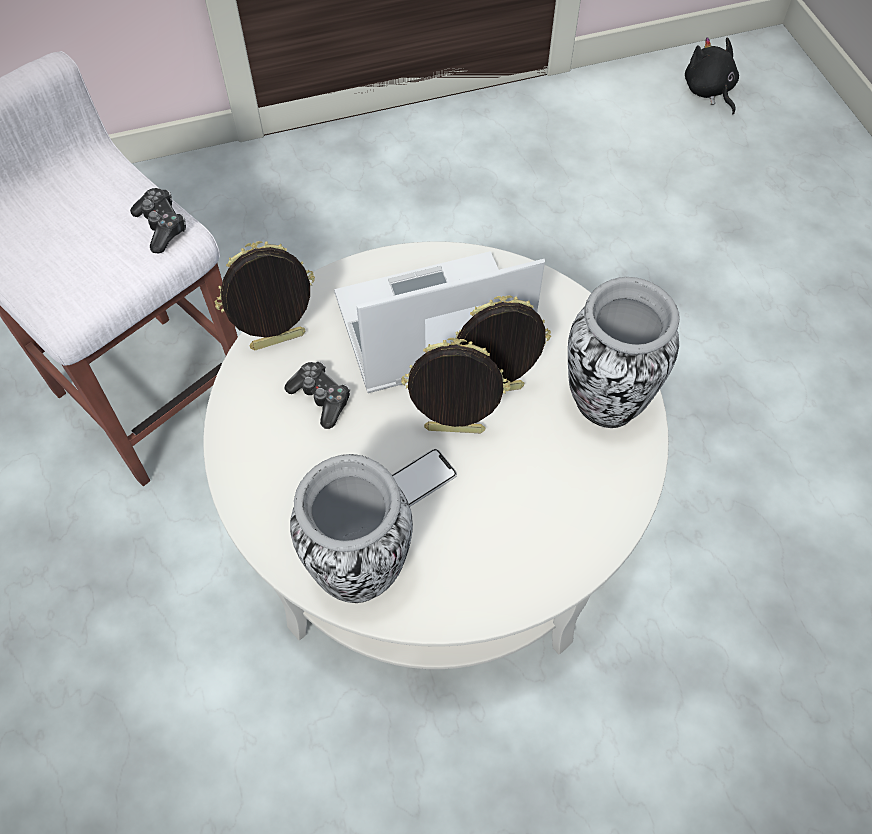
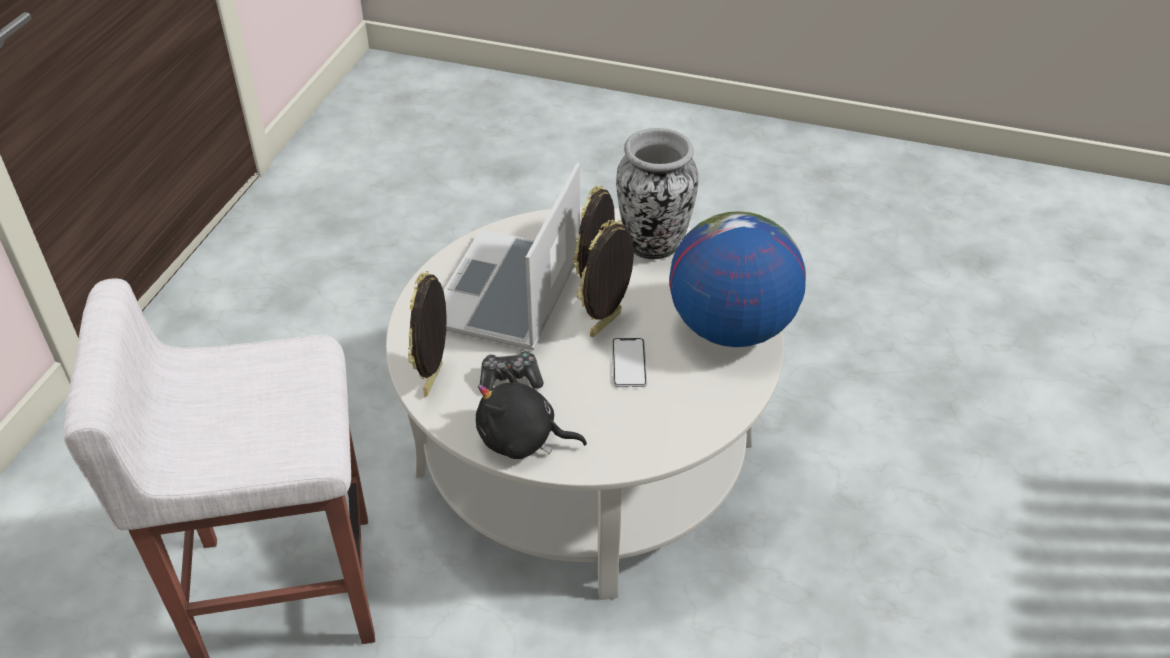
camera: 55 degrees left, 15 degrees down
(162, 226) = (291, 356): game controller -> none
(360, 572) = (674, 425): vase -> none
(541, 545) = (730, 328): none -> globe
(708, 91) = (382, 113): black plush toy -> black plush toy (522, 439)

